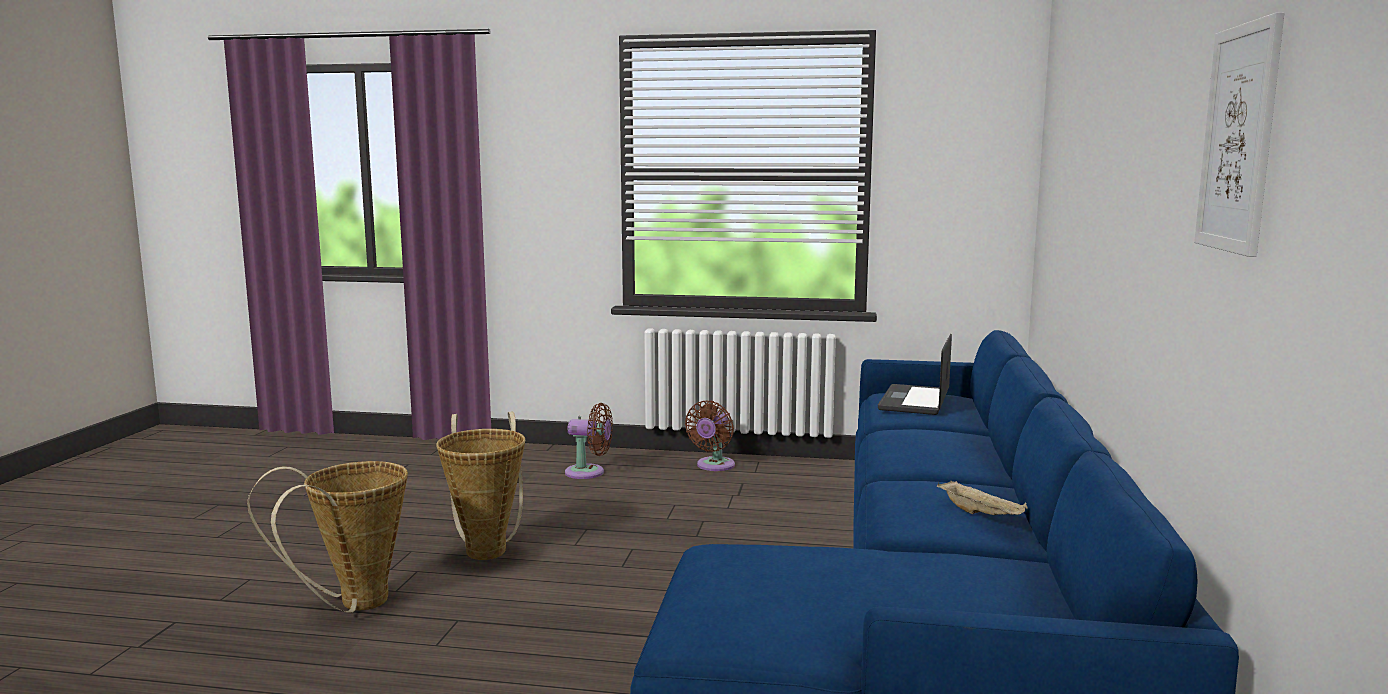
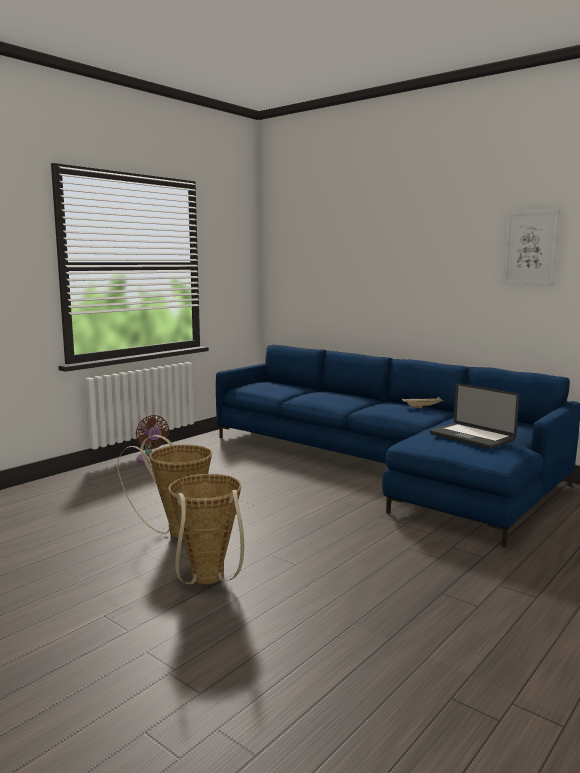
camera: 60 degrees left, 0 degrees up
(589, 473) = (99, 485): brown fan -> none
(914, 401) = (266, 386): laptop -> laptop (471, 437)

